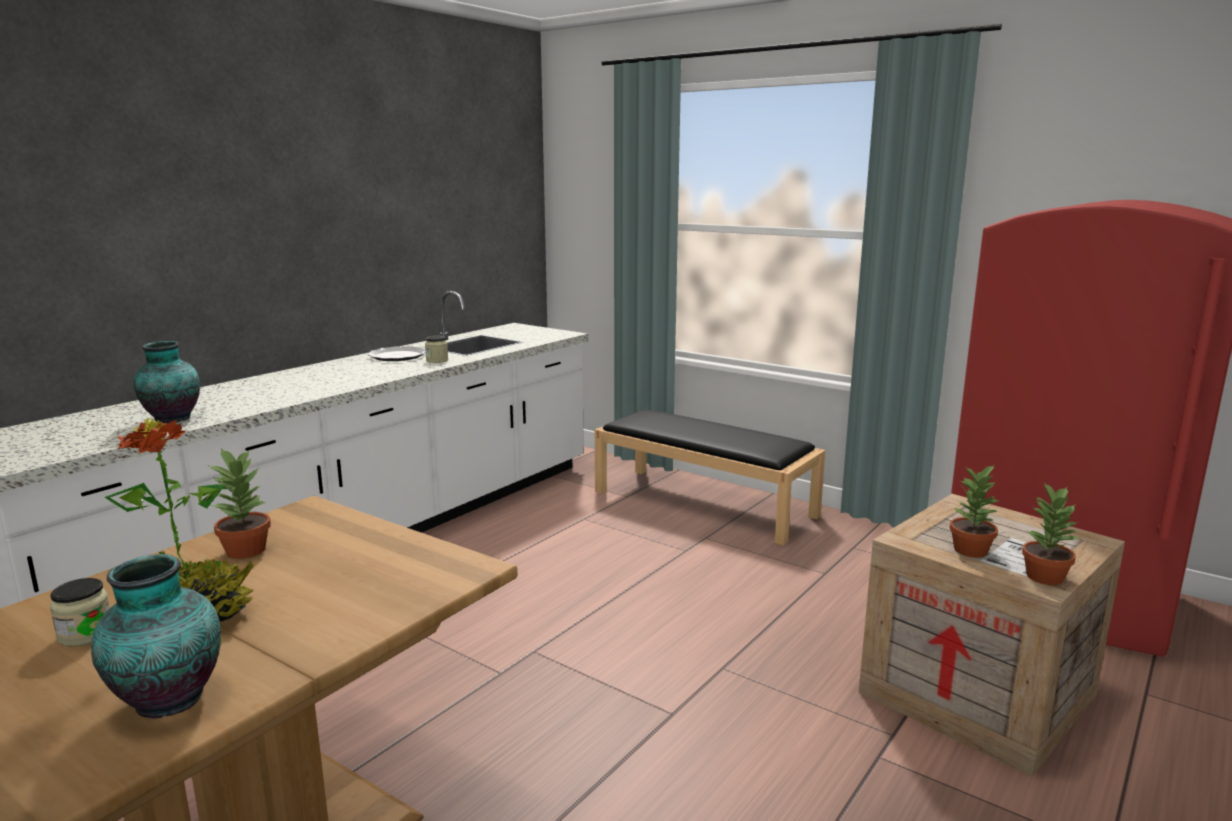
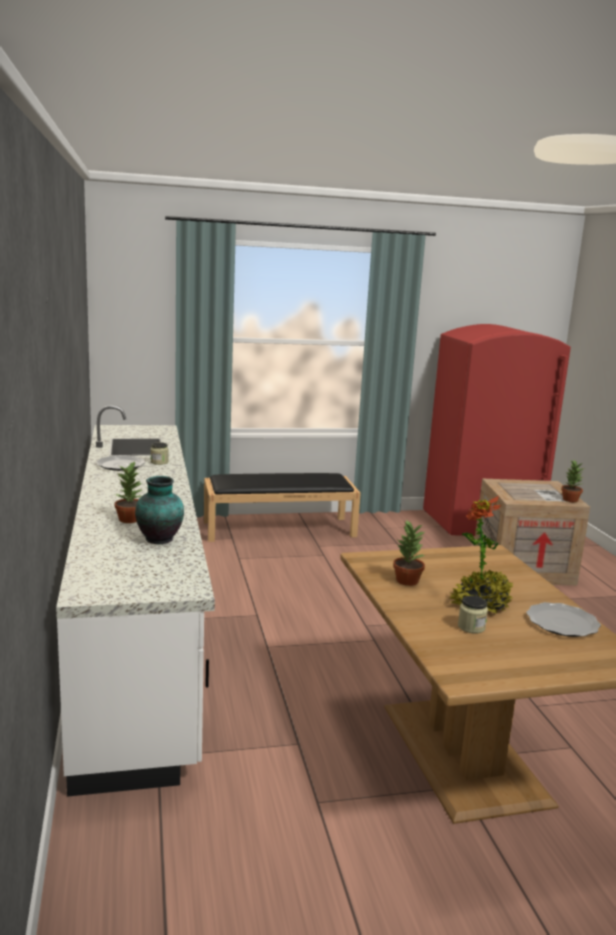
camera: 50 degrees left, 0 degrees up
(166, 701) = (562, 623): vase -> plate
(971, 551) = (537, 498): potted plant -> potted plant (130, 519)

